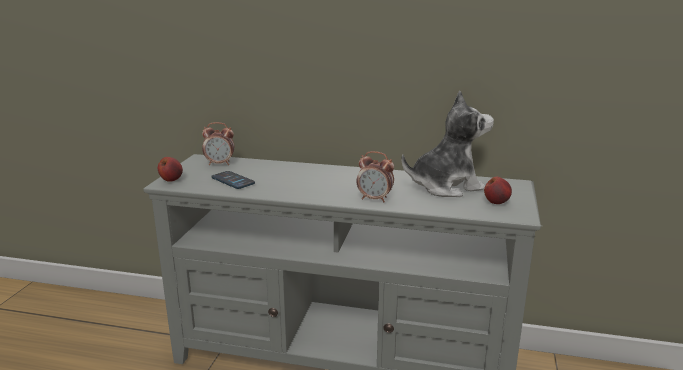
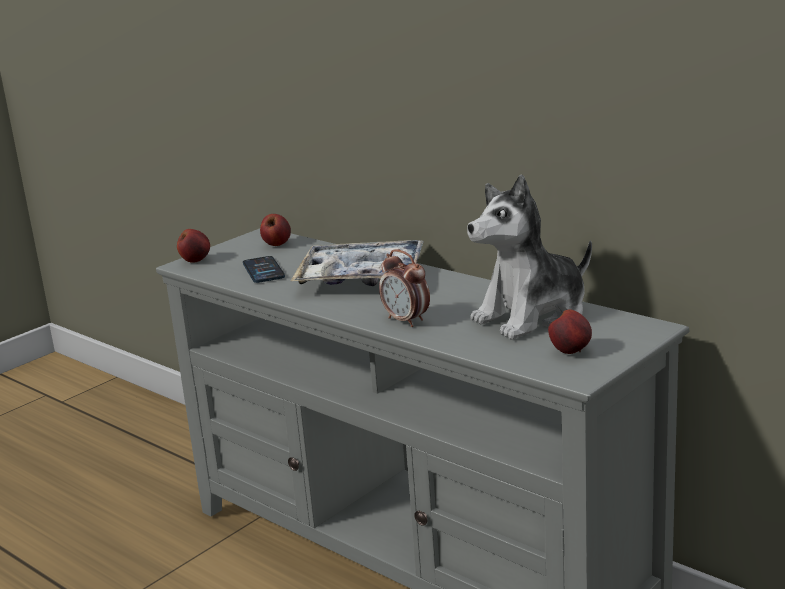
camera: 30 degrees right, 0 degrees up
(220, 163) = (276, 244): alarm clock -> apple
(307, 176) = (361, 276): none -> tray
(446, 186) = (533, 316): plush toy -> plush toy turned 135 degrees clockwise

